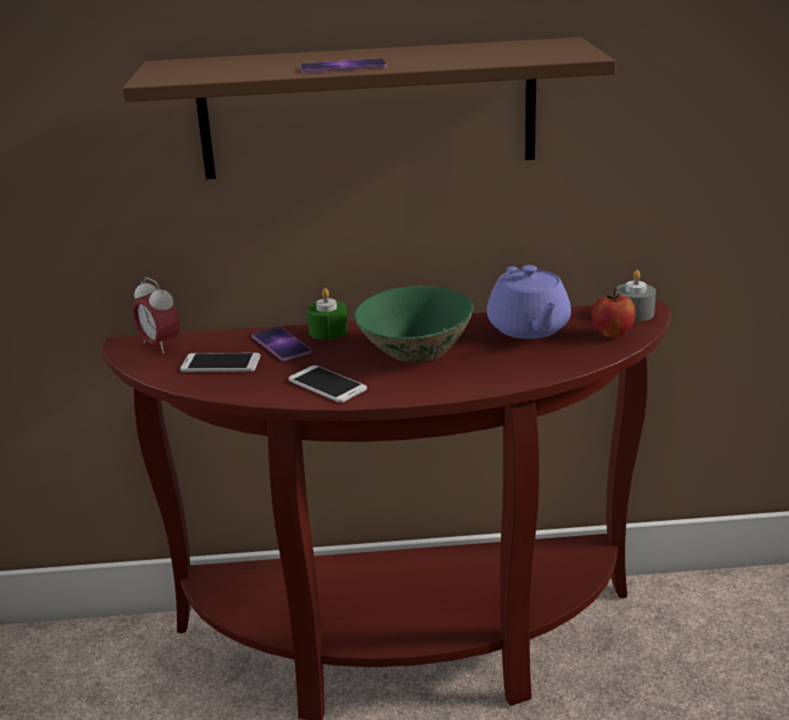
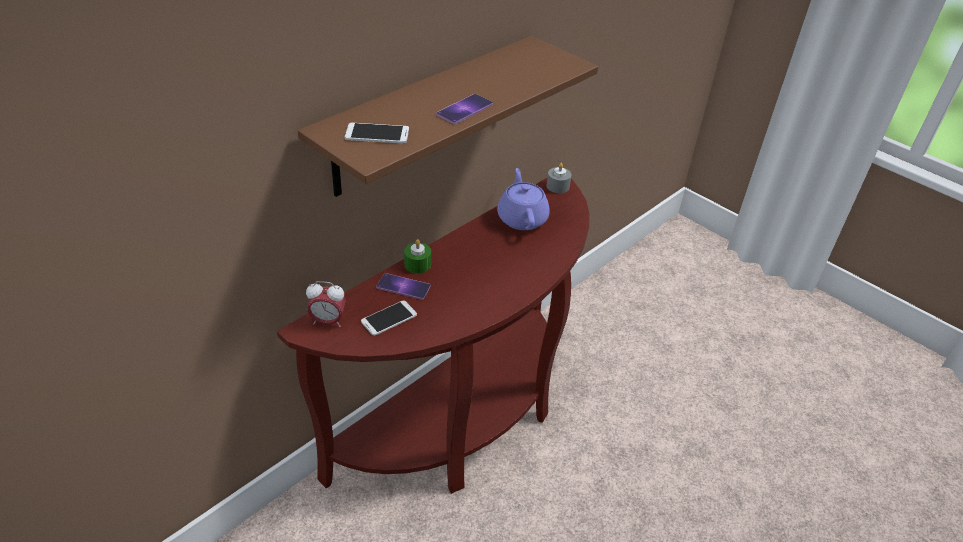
camera: 45 degrees left, 15 degrees up
(327, 385) = (472, 306): phone -> phone (377, 134)
(415, 352) = (486, 260): green bowl -> none
(529, 329) = (522, 218): purple teapot -> purple teapot turned 135 degrees counterclockwise
(612, 334) = (565, 206): apple -> none

